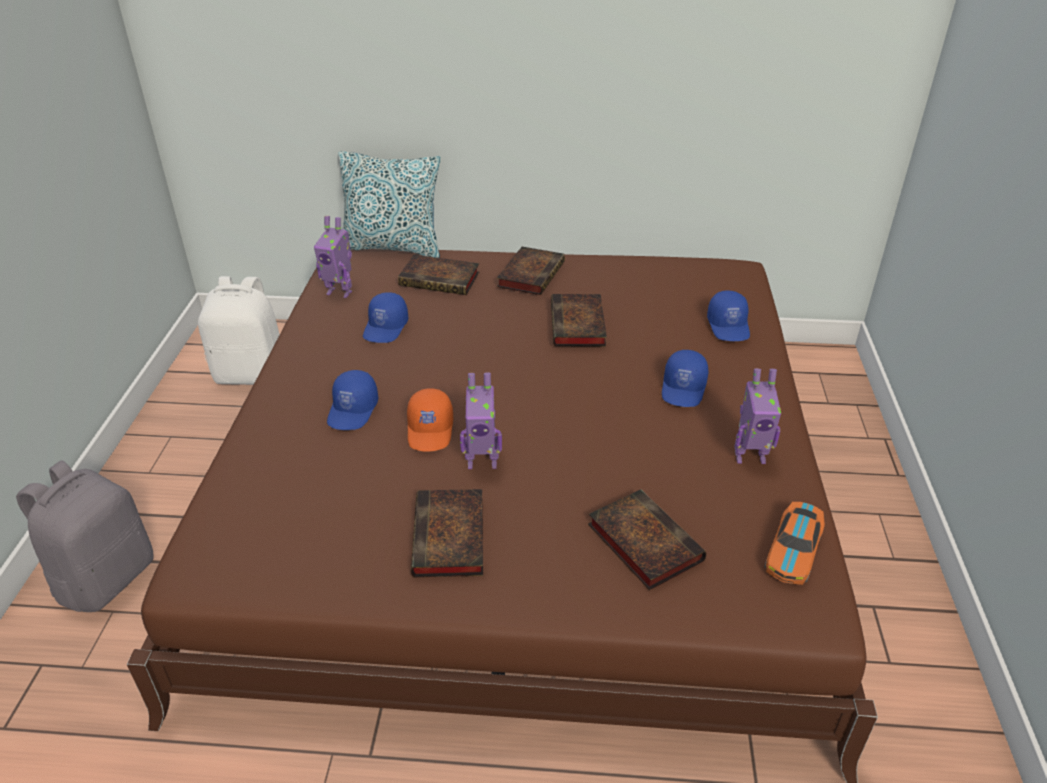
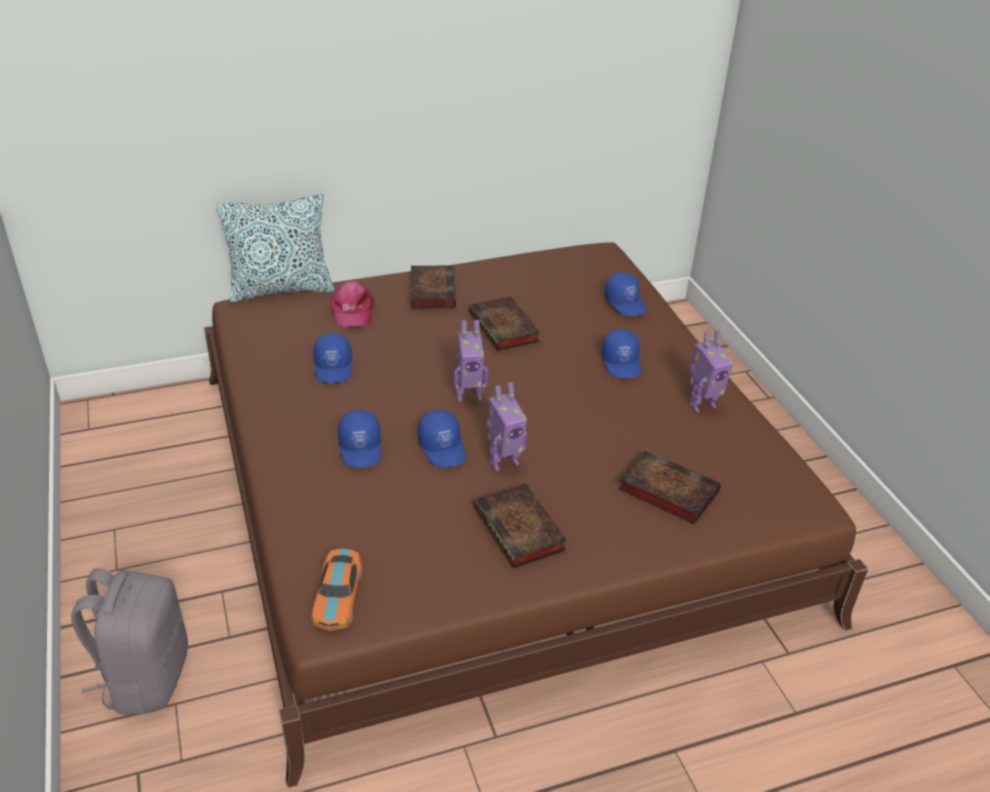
camera: 25 degrees left, 0 degrees up
(252, 374) = (158, 447): white backpack -> none
(340, 292) = (262, 343): toy robot -> toy robot (469, 395)
(431, 430) = (443, 447): orange cap -> blue cap
(441, 279) = (352, 311): book -> pink cap
(793, 550) = (773, 466): toy car -> toy car (338, 596)

